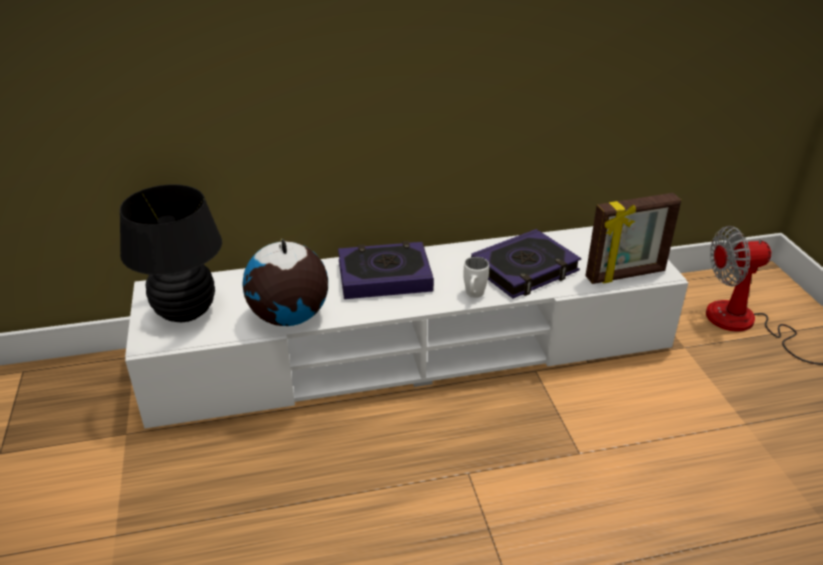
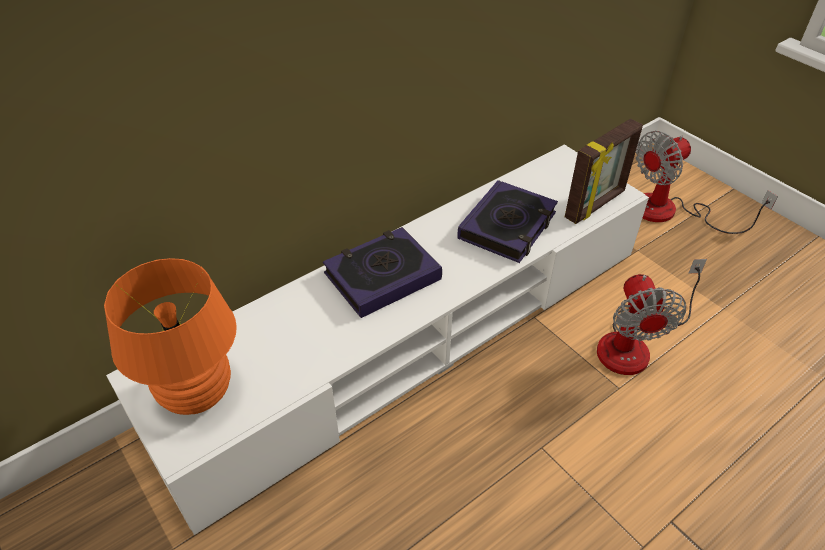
camera: 25 degrees left, 10 degrees up
(185, 312) = (197, 394): black table lamp -> orange table lamp
(289, 317) = (318, 360): globe -> none
(473, 296) = (482, 272): white mug -> none
(623, 423) = (635, 343): none -> fan

